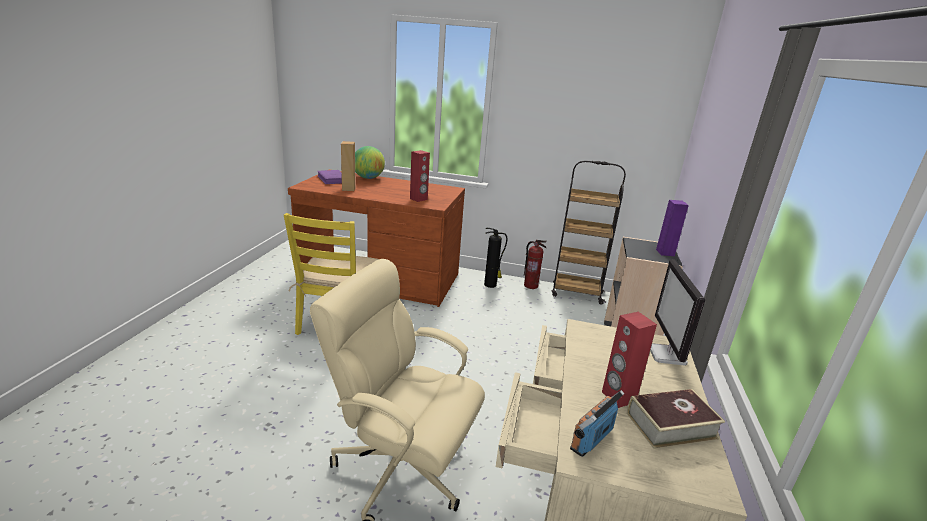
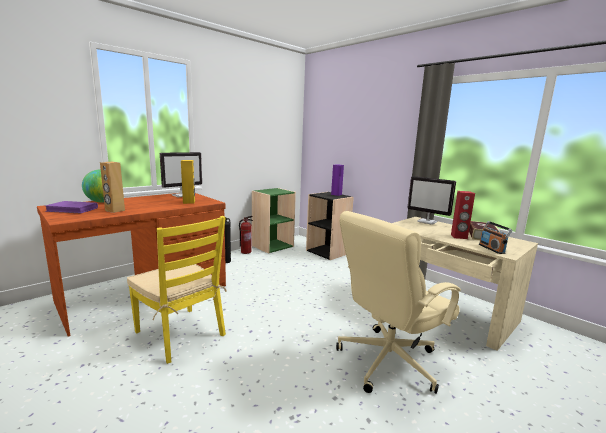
camera: 55 degrees left, 10 degrees down
(418, 199) = (189, 202): red speaker -> yellow speaker
(440, 190) = (182, 195): none -> monitor
(576, 294) = (273, 246): brown cart -> green bookcase

